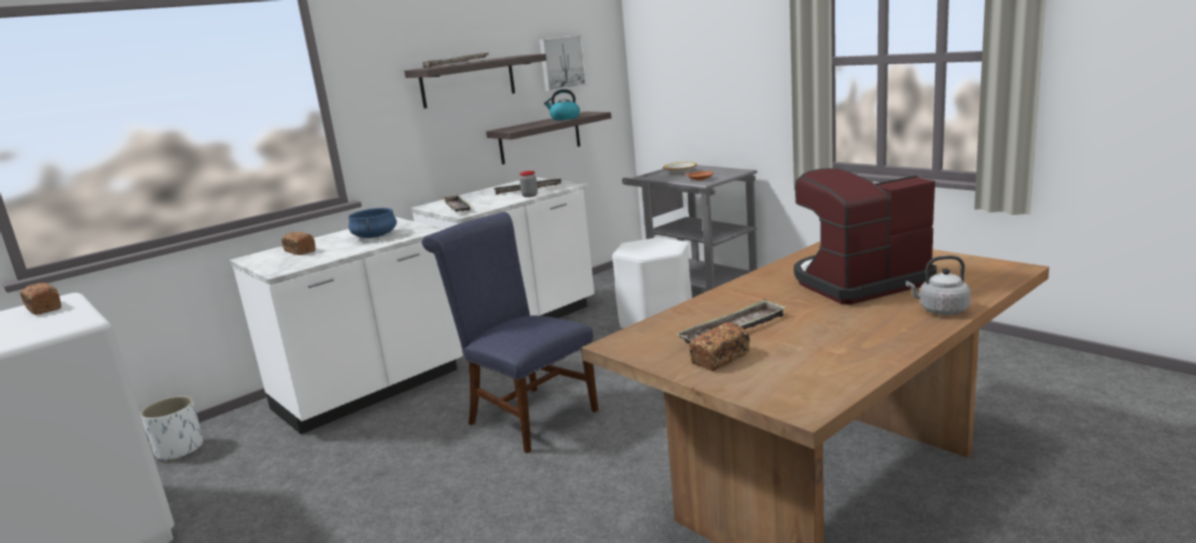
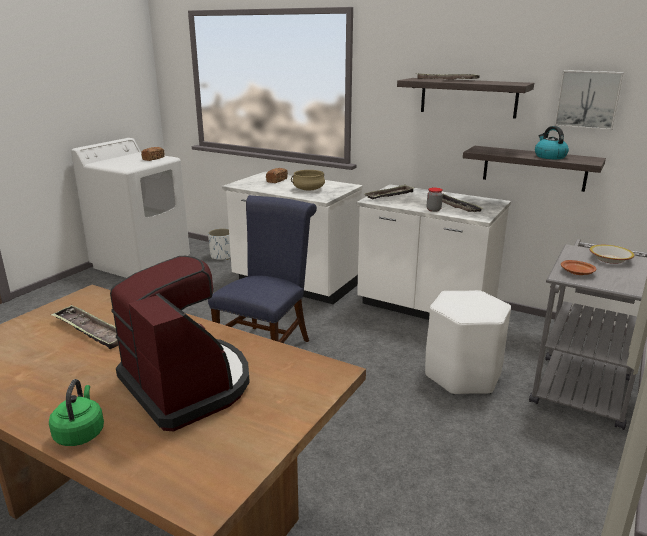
camera: 70 degrees right, 5 degrees up
(374, 236) = (308, 189): blue cooking pot -> beige cooking pot
(720, 358) = (37, 330): bread -> none
(940, 310) = (80, 433): grey kettle -> green kettle

